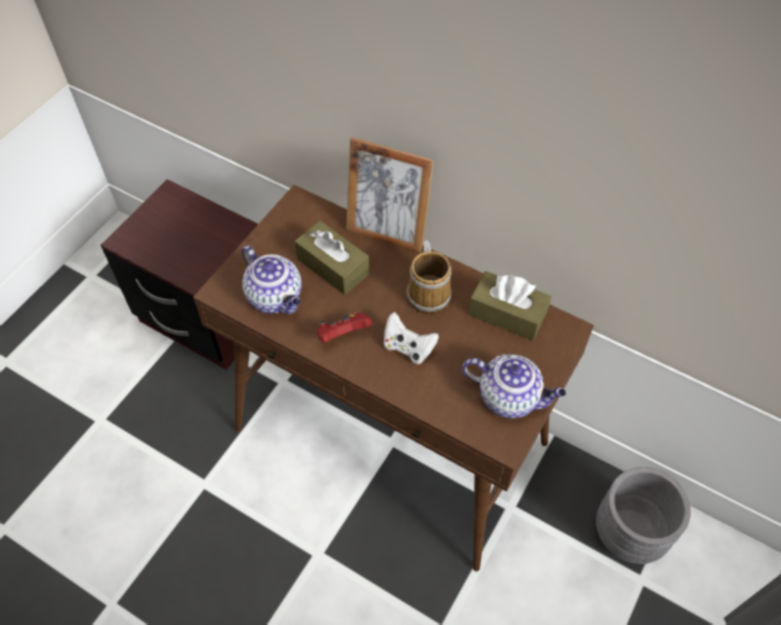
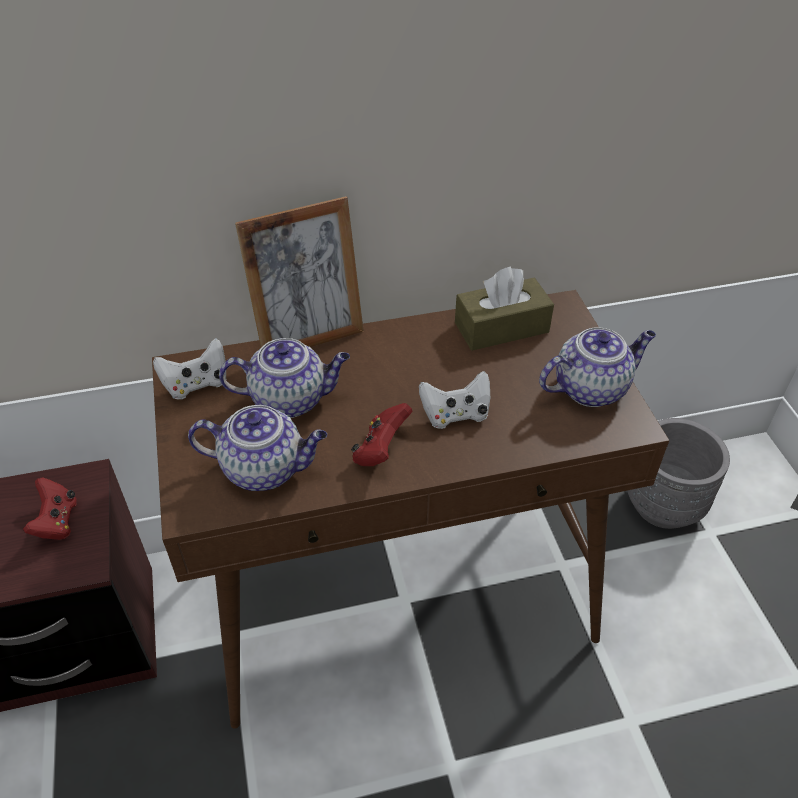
camera: 45 degrees left, 10 degrees down
(206, 244) = (57, 521): none -> red game controller
(297, 219) = (196, 384): none -> white game controller
(333, 266) = (290, 399): brown tissue box -> teapot
(429, 293) = (414, 357): mug -> none

